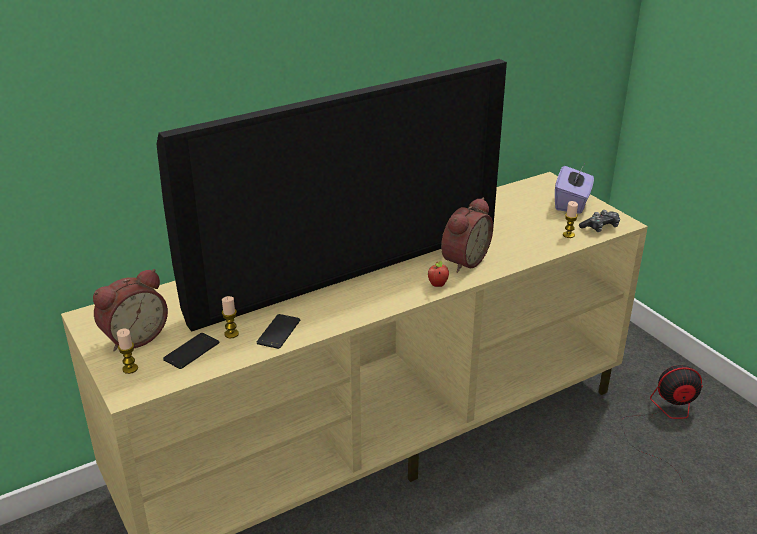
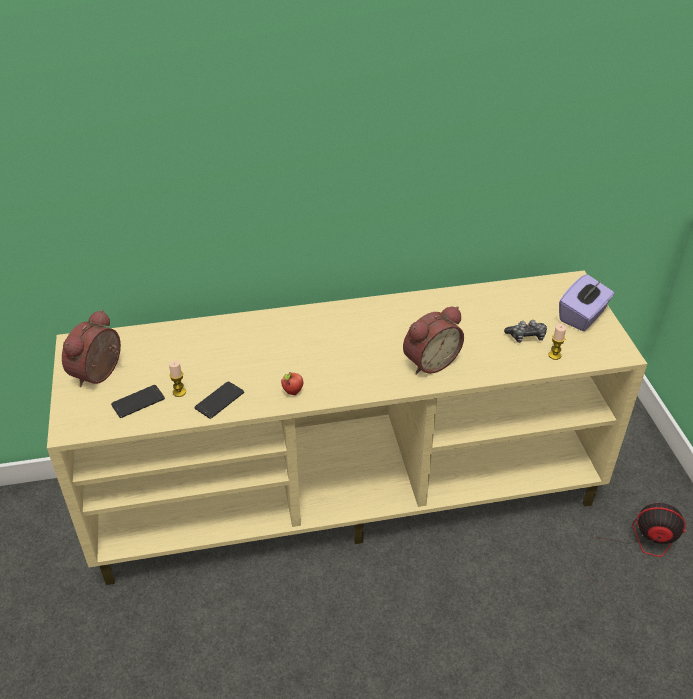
camera: 20 degrees right, 10 degrees up
(130, 368) = (82, 406): candle -> none
(134, 337) = (100, 374): alarm clock -> alarm clock turned 135 degrees clockwise
(346, 266) = (316, 342): television -> none
(438, 285) = (389, 384): apple -> apple (293, 392)
(600, 227) = (594, 353): game controller -> game controller (526, 336)

